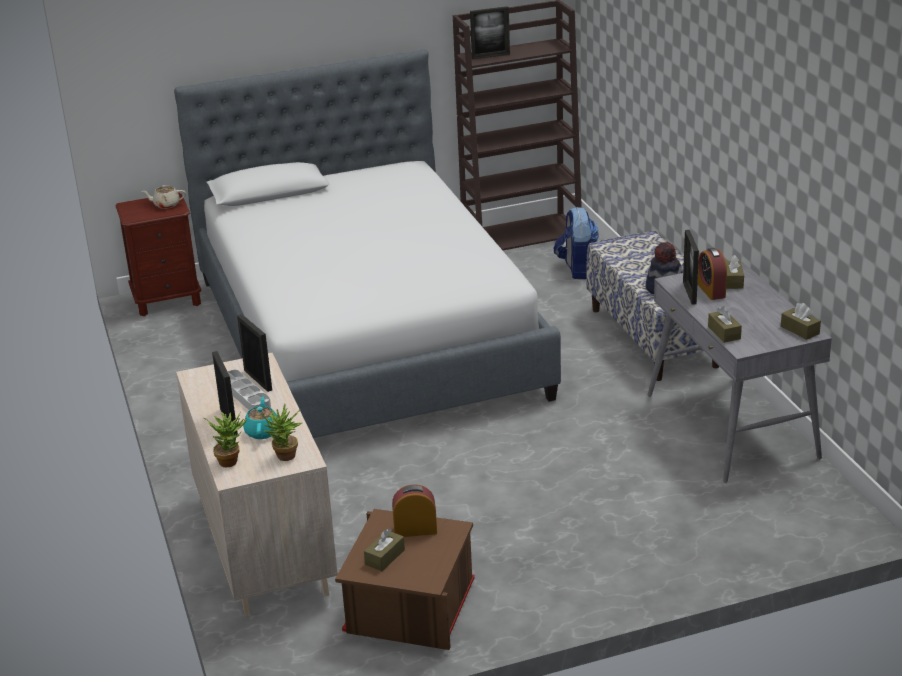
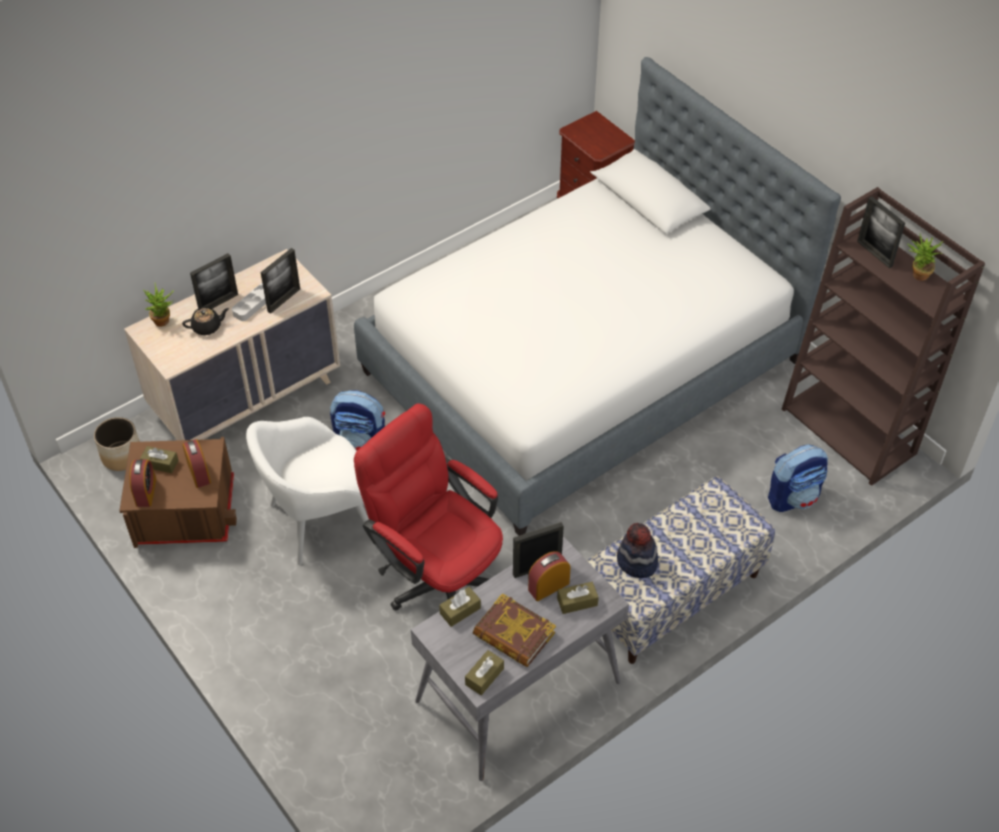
camera: 70 degrees right, 20 degrees up
(166, 205) = (605, 141): beige teapot -> none
(262, 431) = (207, 327): turquoise teapot -> black teapot
(285, 458) = (172, 352): potted plant -> potted plant (917, 275)
(291, 654) = (121, 456): none -> planter
(383, 474) = (361, 442): none -> backpack
(423, 571) = (146, 492): none -> alarm clock
(475, 514) = (319, 521): none -> white armchair
(582, 451) = (437, 576): none -> red office chair
(758, 312) = (513, 635): none -> book

